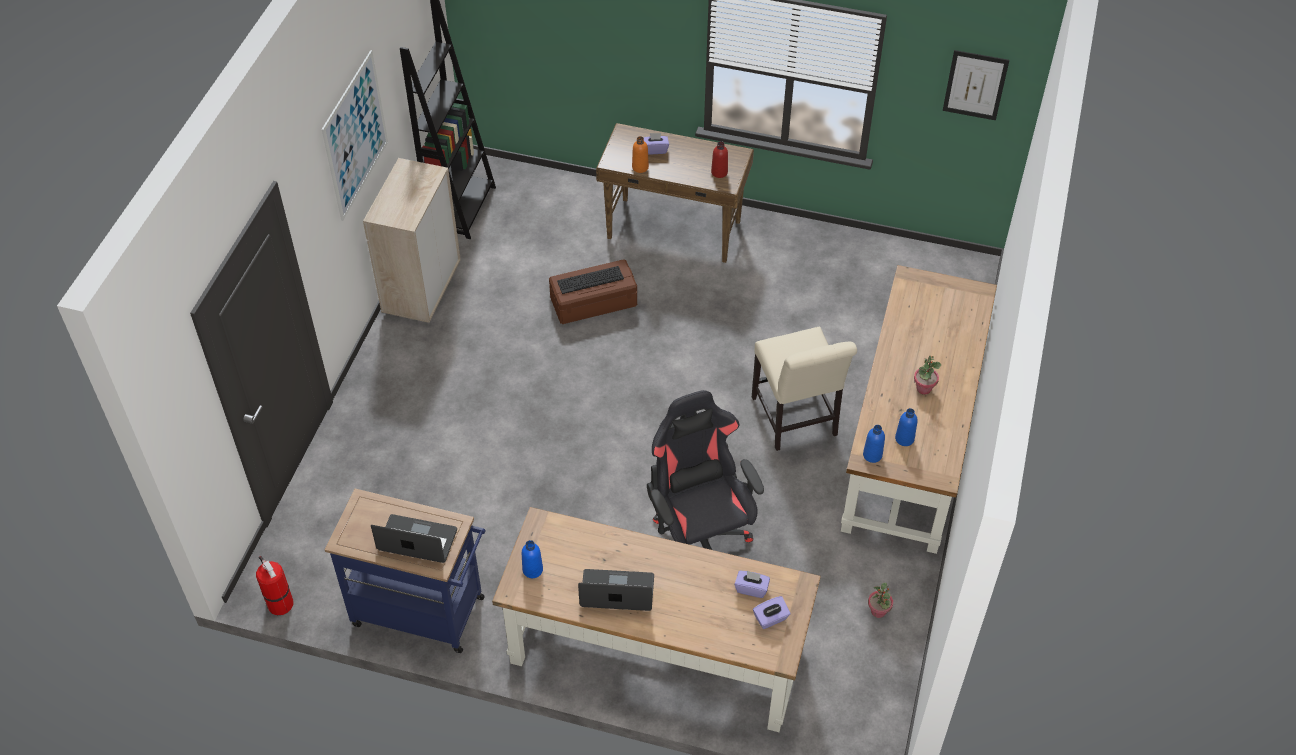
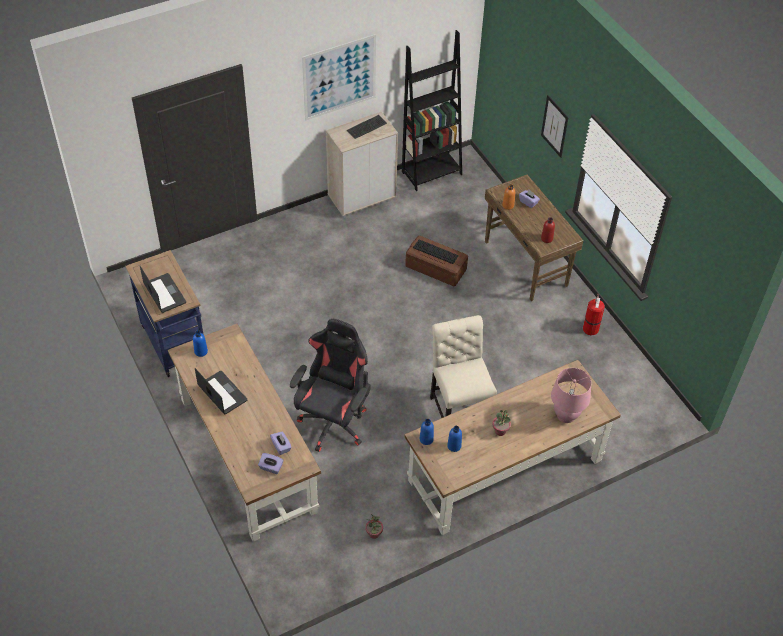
camera: 45 degrees right, 0 degrees up
(279, 603) = (127, 290): fire extinguisher -> fire extinguisher (590, 328)
(406, 185) = (367, 127): none -> keyboard
(795, 421) = (459, 409): beige chair -> beige chair turned 135 degrees clockwise
(956, 324) = (566, 415): none -> pink table lamp
(975, 85) = (706, 281): picture -> picture (554, 126)

